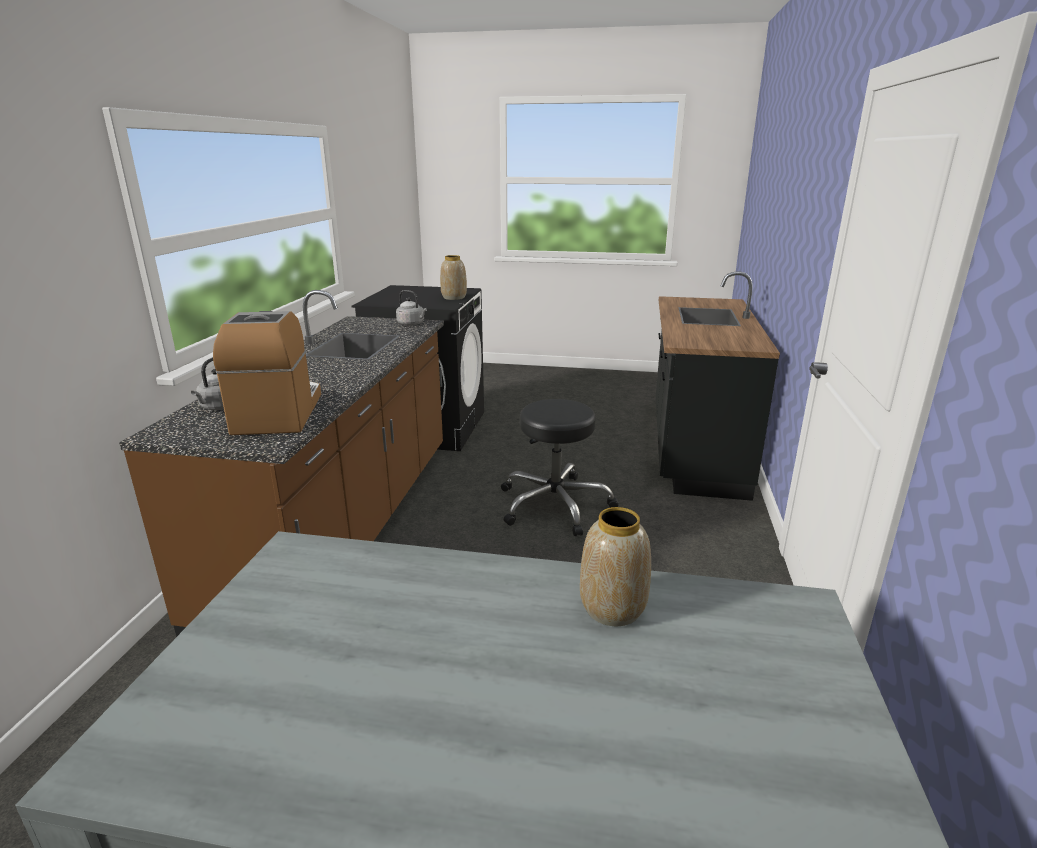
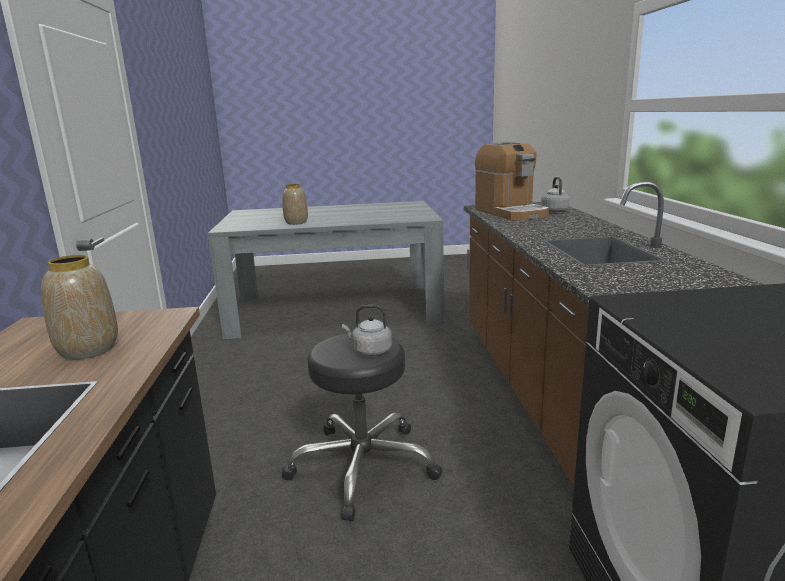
camera: 165 degrees right, 5 degrees down
(412, 324) = (619, 284): grey kettle -> grey kettle (369, 351)
(454, 297) = (687, 335): vase -> vase (87, 350)

